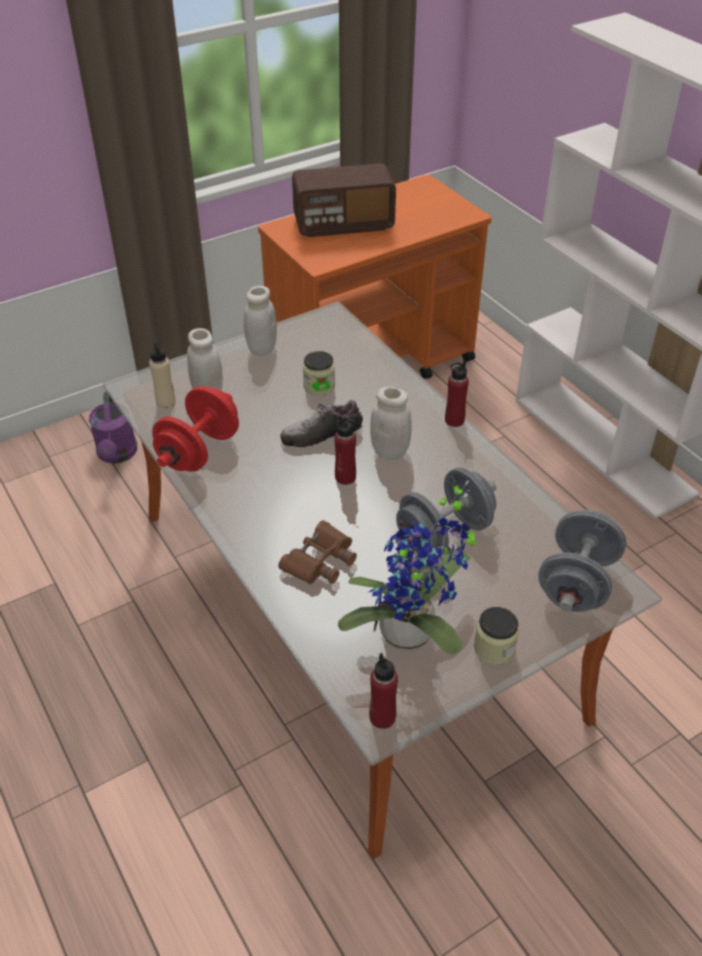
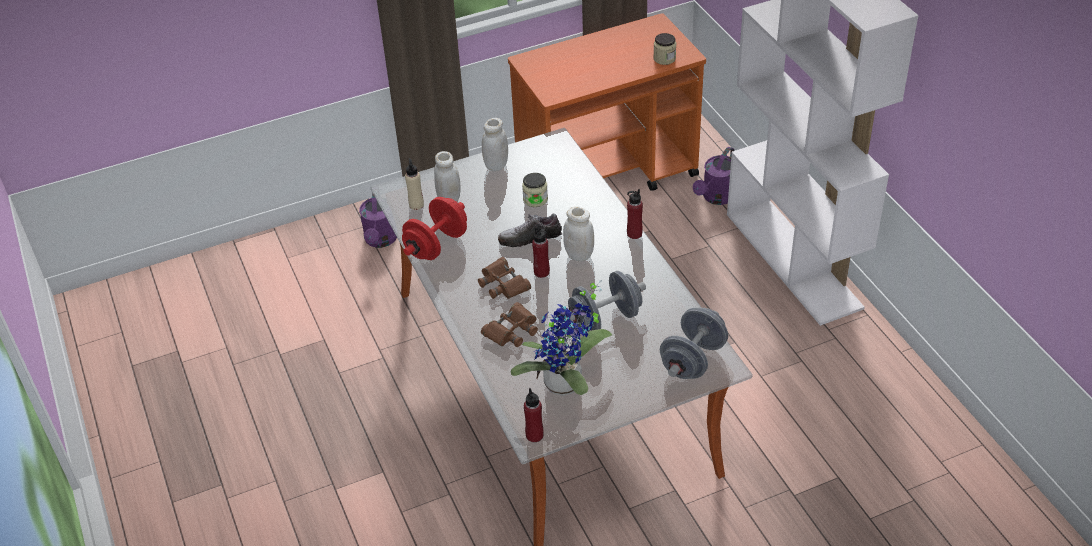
camera: 10 degrees right, 0 degrees up
(297, 496) = (503, 284): none -> brown binoculars
(343, 224) = (579, 60): radio -> none
(494, 648) = (621, 399): jar -> jar (664, 58)
(499, 382) = (716, 198): none -> purple watering can

